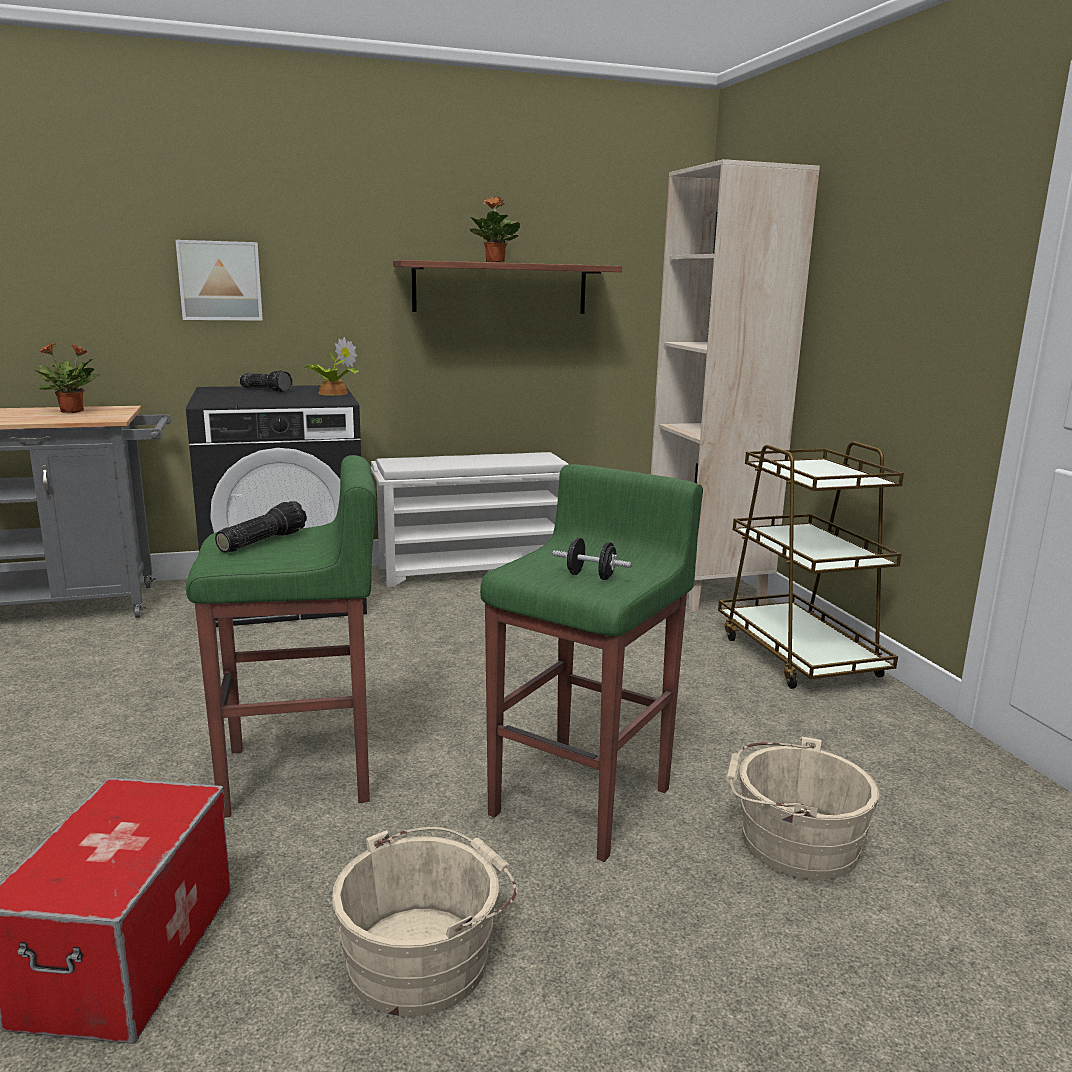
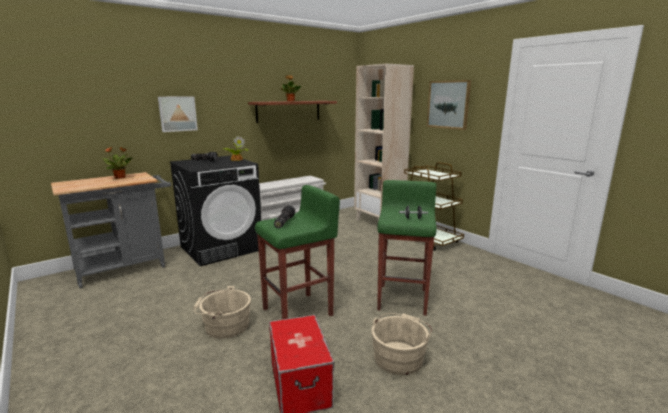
camera: 20 degrees left, 0 degrees up
(791, 841) = (473, 296): beige bucket -> beige bucket (224, 325)
(892, 275) = (448, 104): none -> picture

